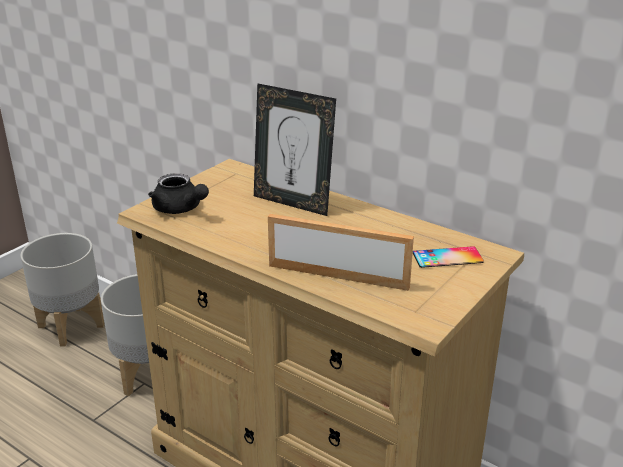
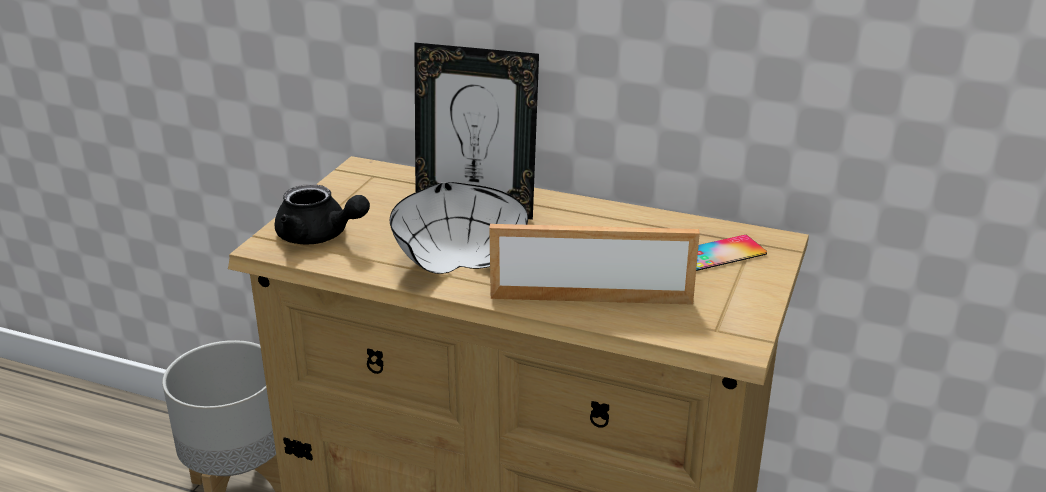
camera: 15 degrees left, 0 degrees up
(70, 326) = (90, 439): grey planter -> none
(260, 236) = (455, 259): none -> white bowl

